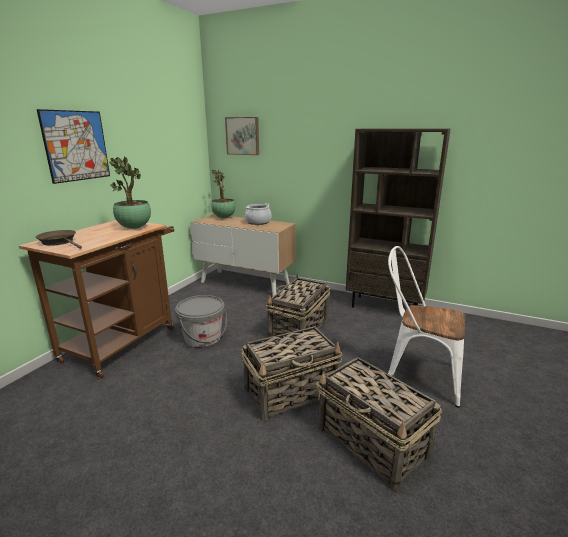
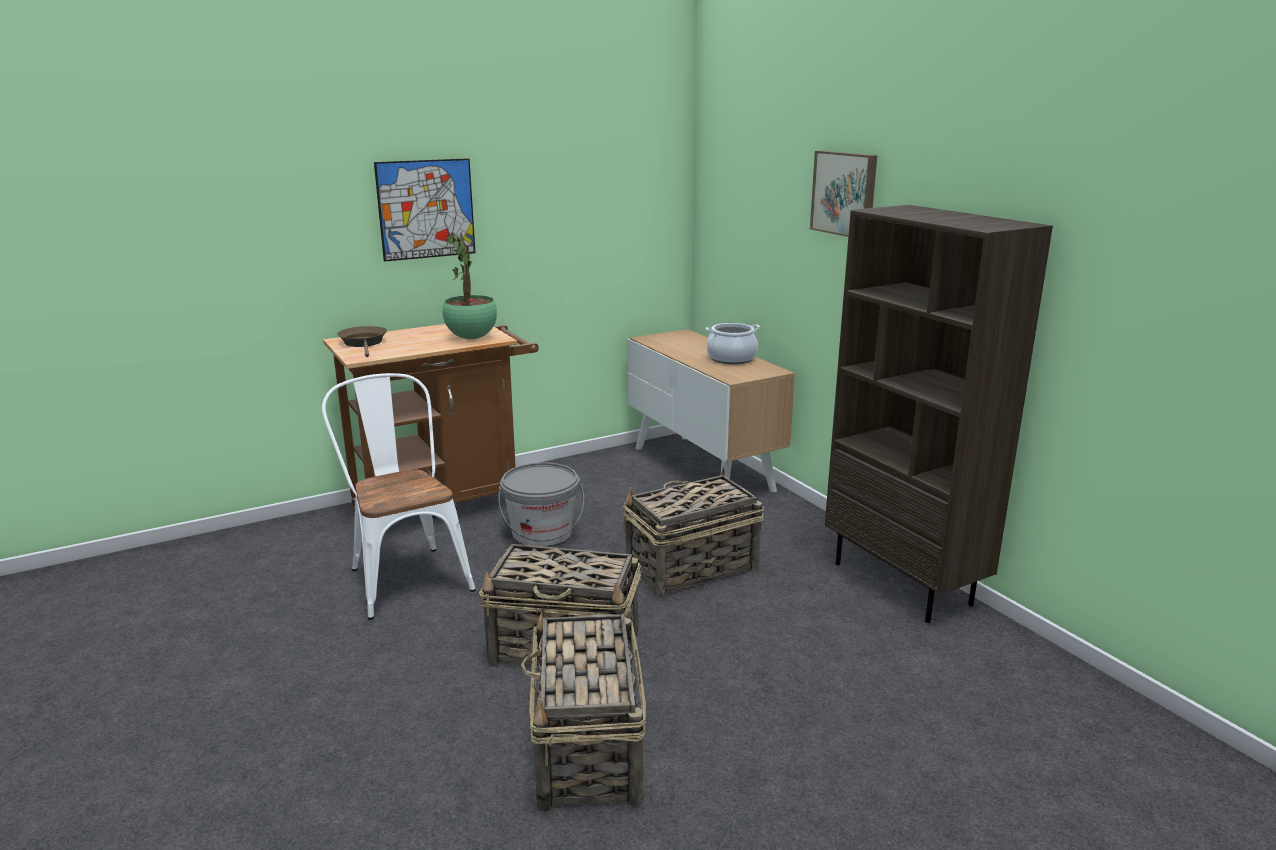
camera: 35 degrees right, 0 degrees up
(224, 218) = (691, 339): potted plant -> none
(243, 136) = (737, 193): picture -> picture (845, 193)
(416, 374) = (789, 704): white chair -> white chair (405, 575)

